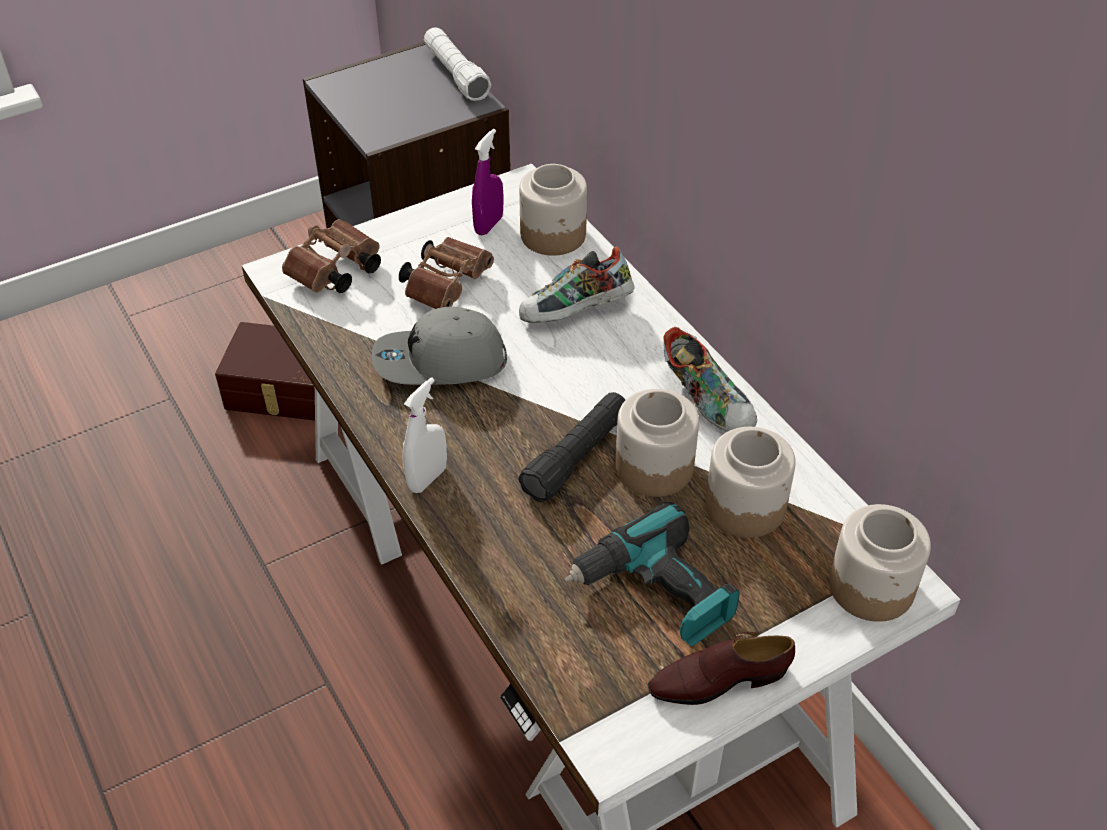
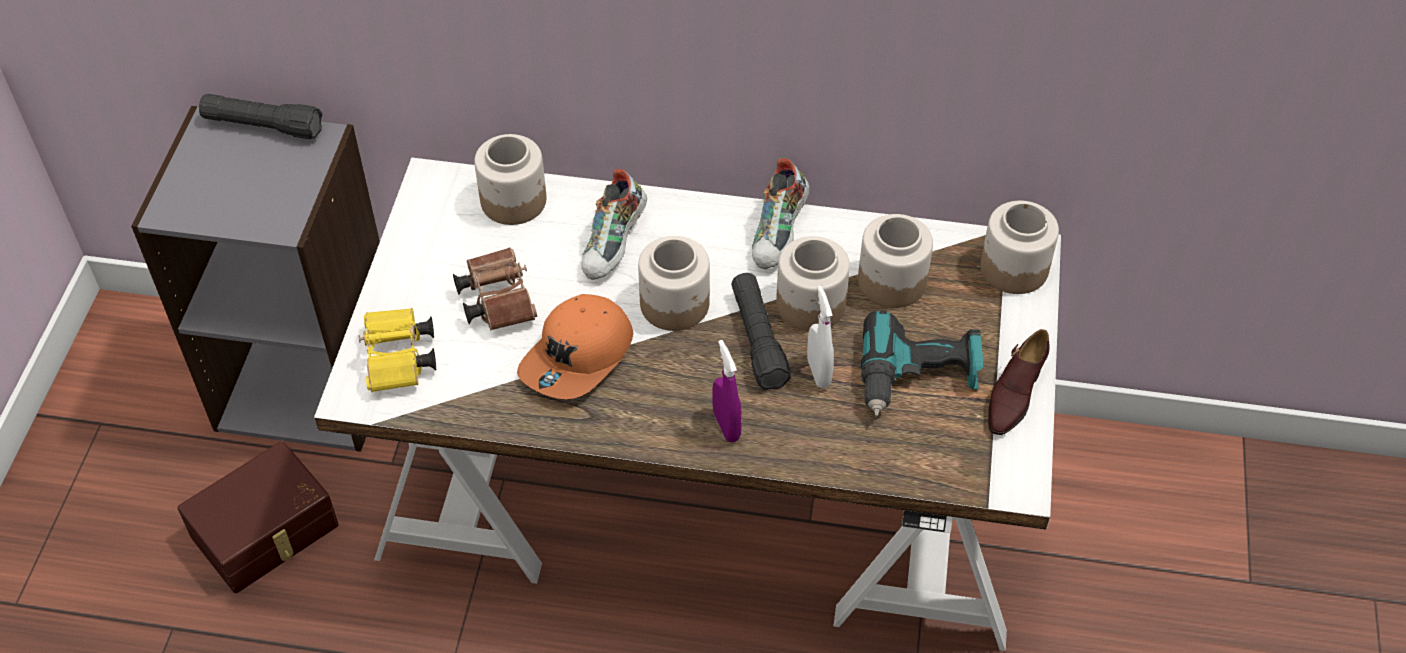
camera: 50 degrees left, 5 degrees up
(334, 273) = (399, 361): brown binoculars -> yellow binoculars
(427, 478) = (691, 438): white spray bottle -> white spray bottle (818, 372)
(439, 362) = (578, 357): grey cap -> orange cap
(456, 75) = (263, 126): white flashlight -> black flashlight
(488, 225) = (456, 230): purple spray bottle -> purple spray bottle (726, 426)
(556, 384) = (675, 304): none -> jar
(707, 401) = (780, 234): shoe -> shoe turned 105 degrees clockwise

